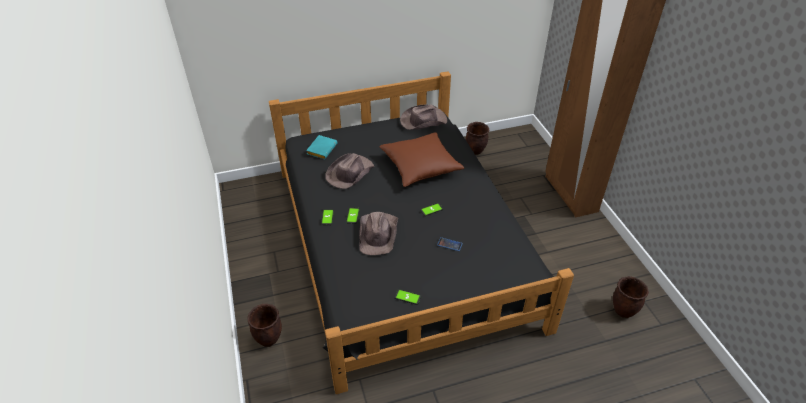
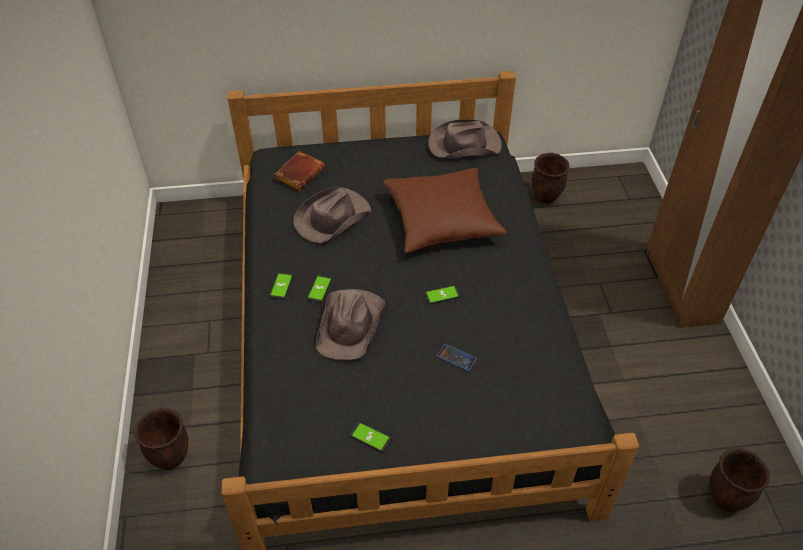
camera: 10 degrees right, 5 degrees up
(321, 149) = (299, 173): turquoise book -> brown book

